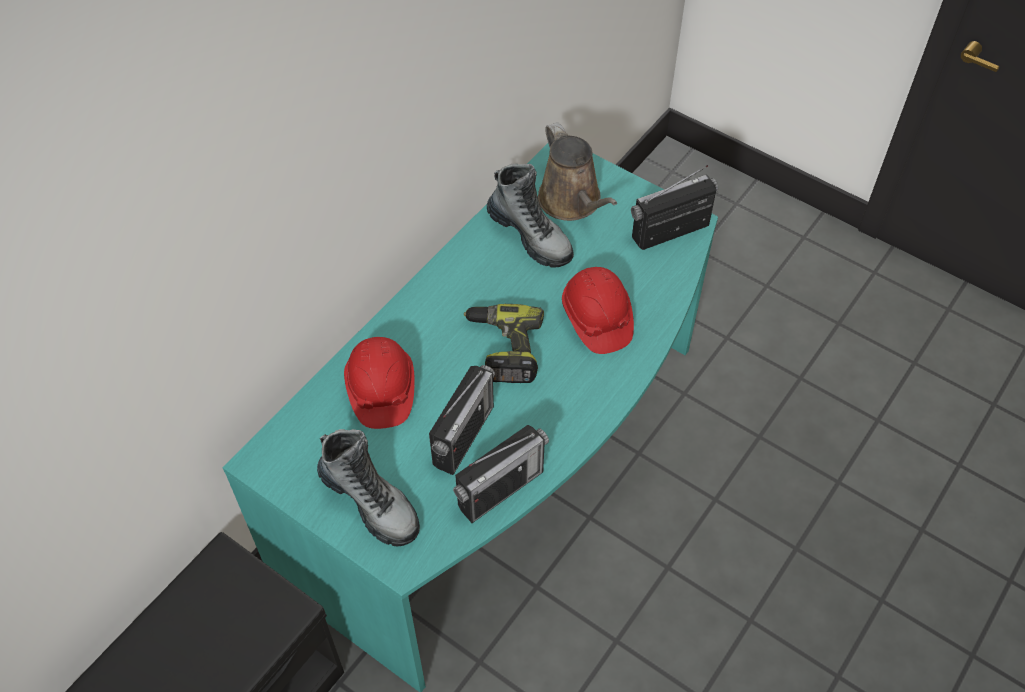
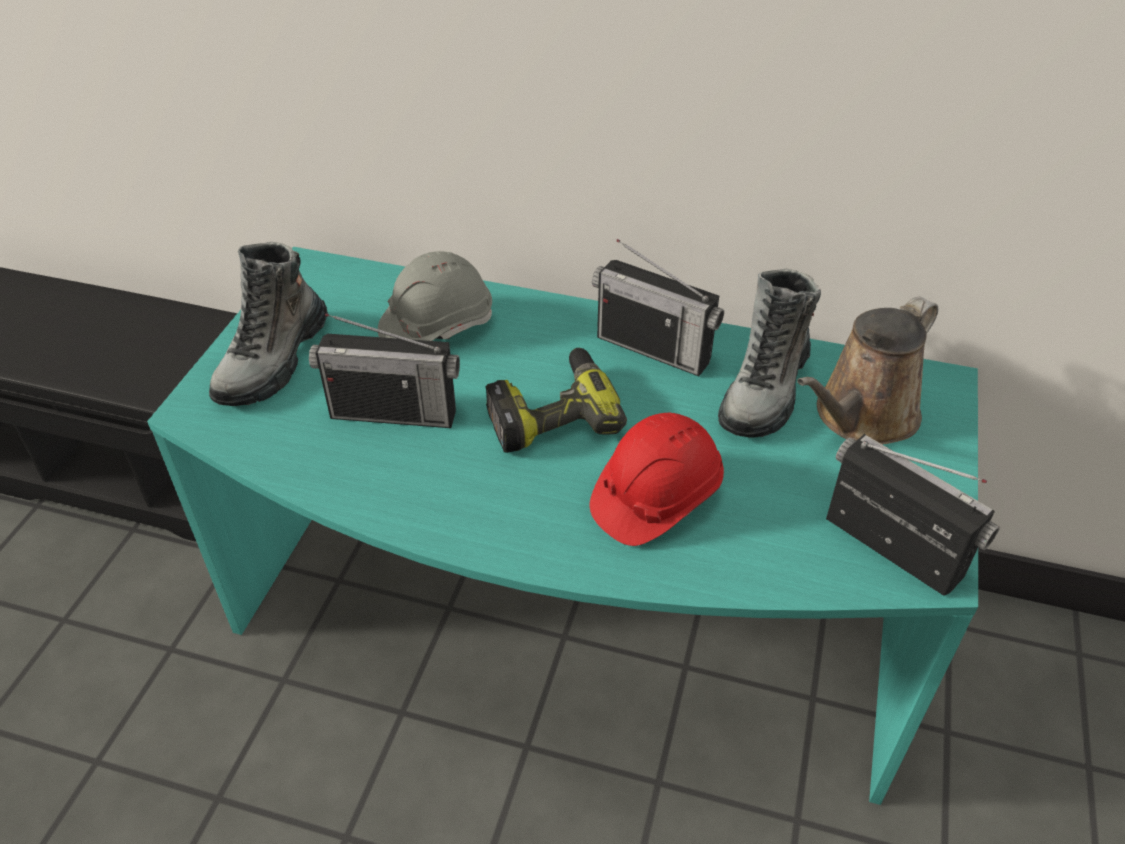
camera: 70 degrees right, 10 degrees down
(381, 391) = (436, 326): red hard hat -> grey hard hat
(500, 489) = (320, 469): radio -> radio (653, 348)

